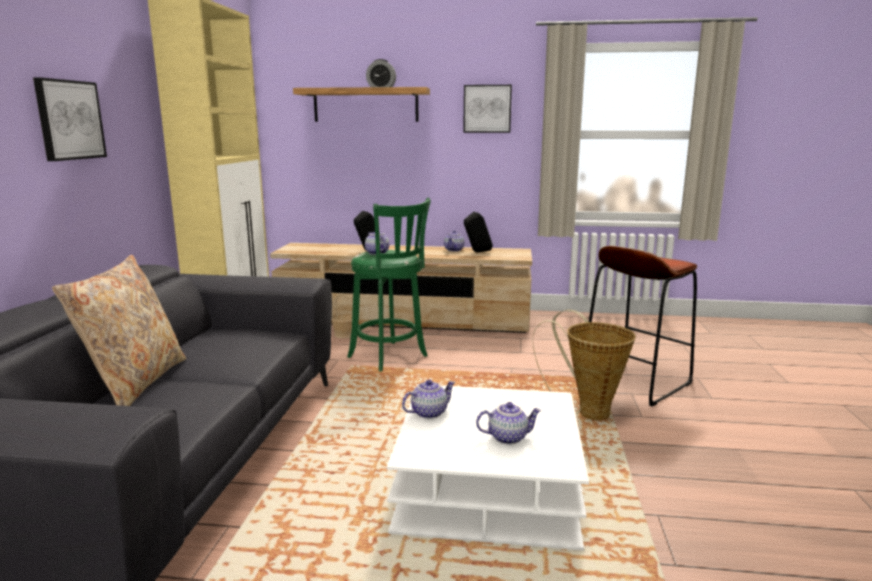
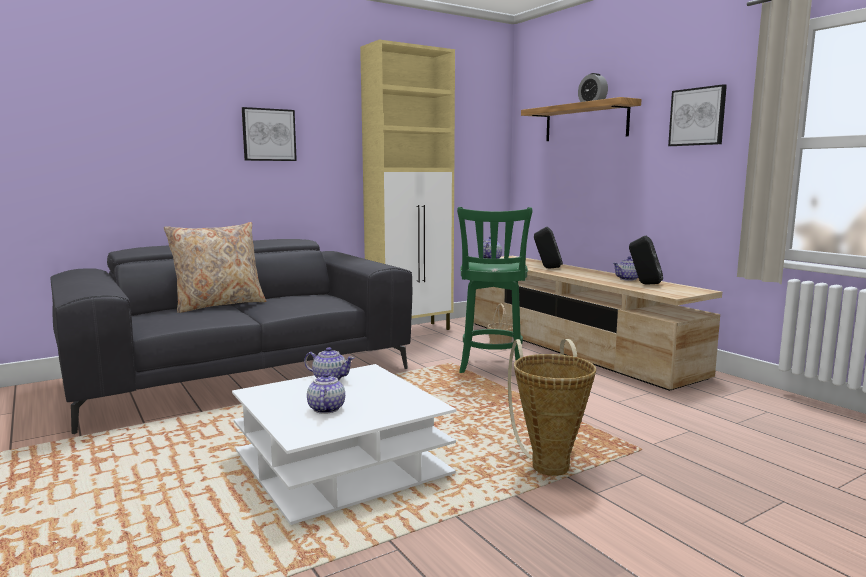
camera: 50 degrees right, 5 degrees down
(508, 437) = (325, 409): teapot -> teapot turned 135 degrees counterclockwise
(635, 382) = (677, 469): brown stool -> none

